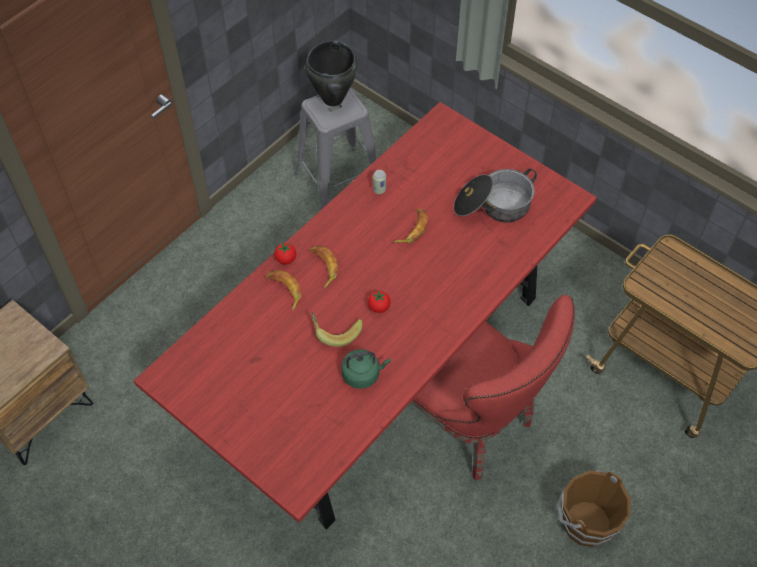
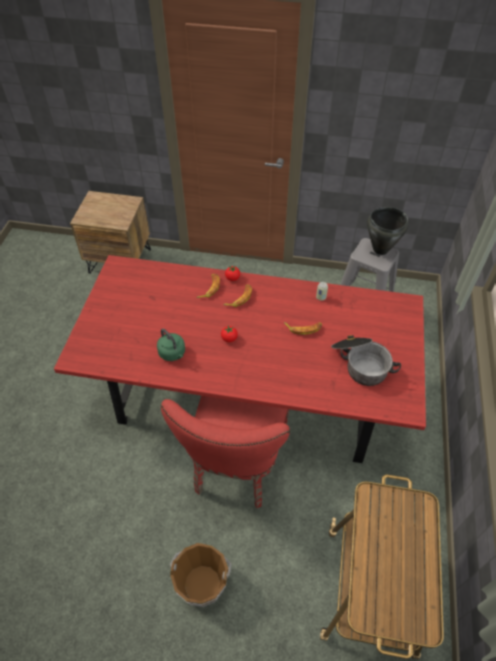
camera: 60 degrees right, 5 degrees down
(335, 331) = (196, 325): banana -> none

